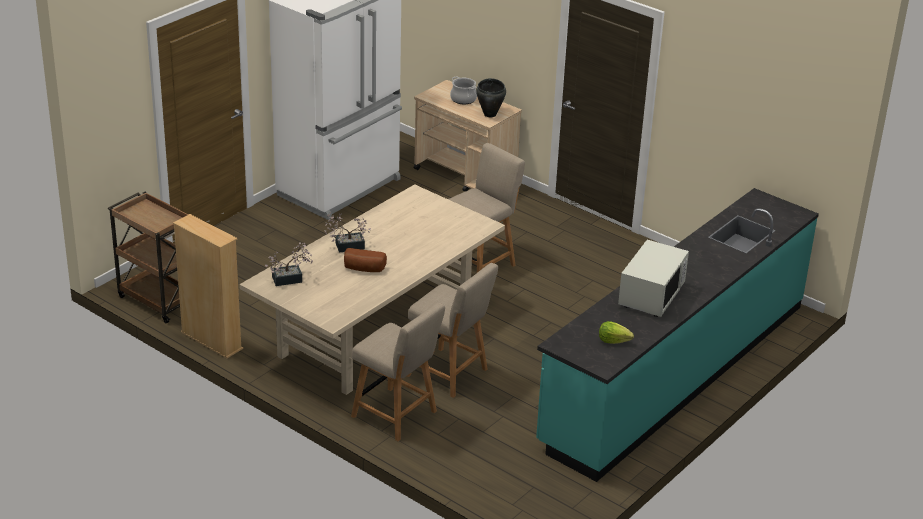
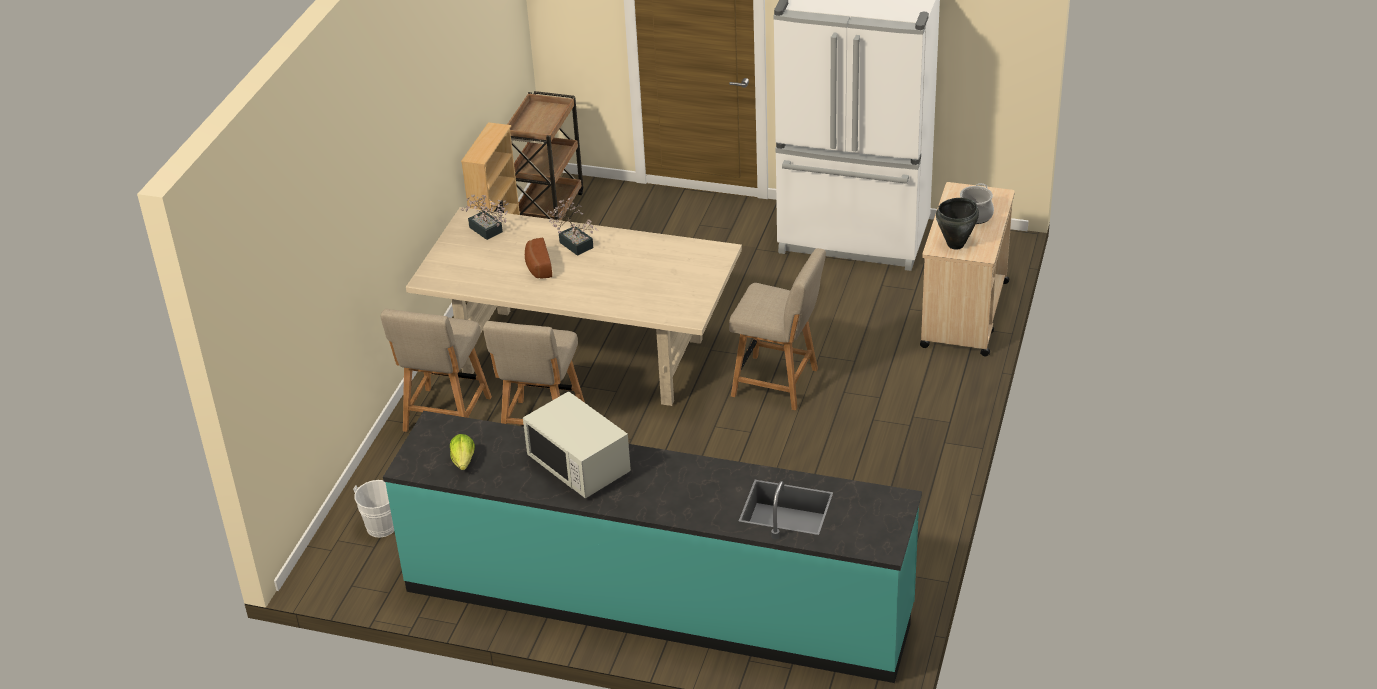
camera: 70 degrees right, 5 degrees up
(509, 476) = (383, 524): none -> white bucket
(651, 296) = (579, 466): white microwave -> white microwave turned 45 degrees clockwise

